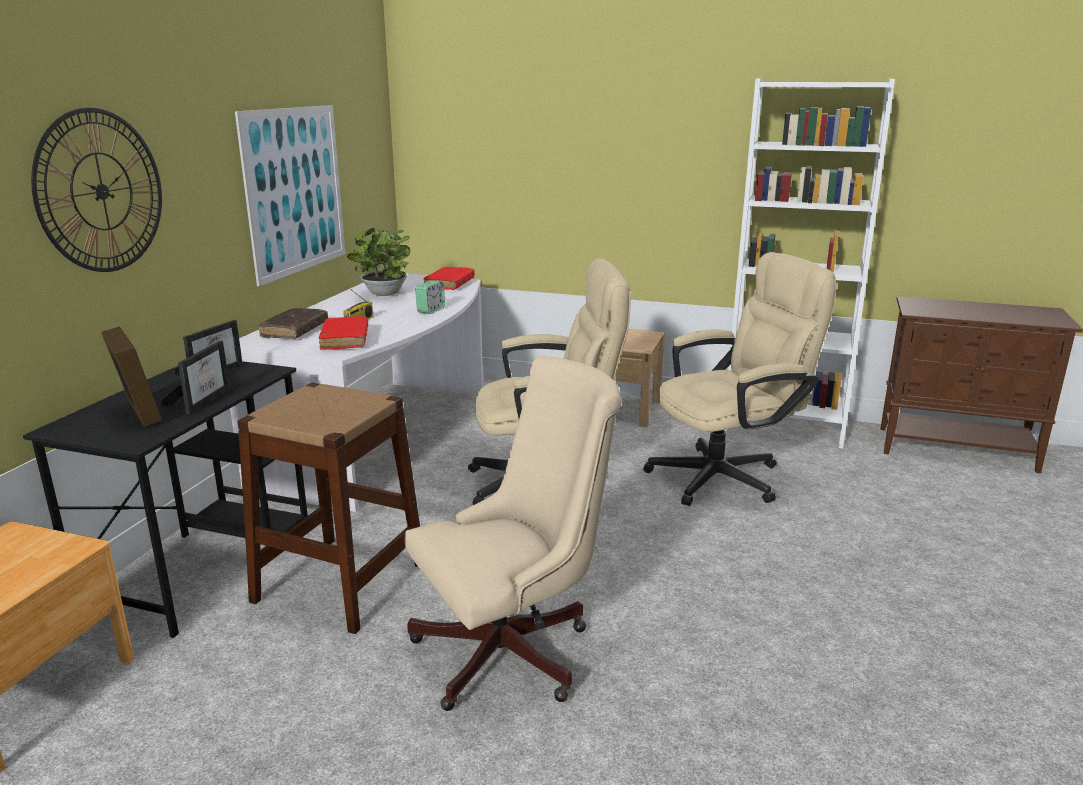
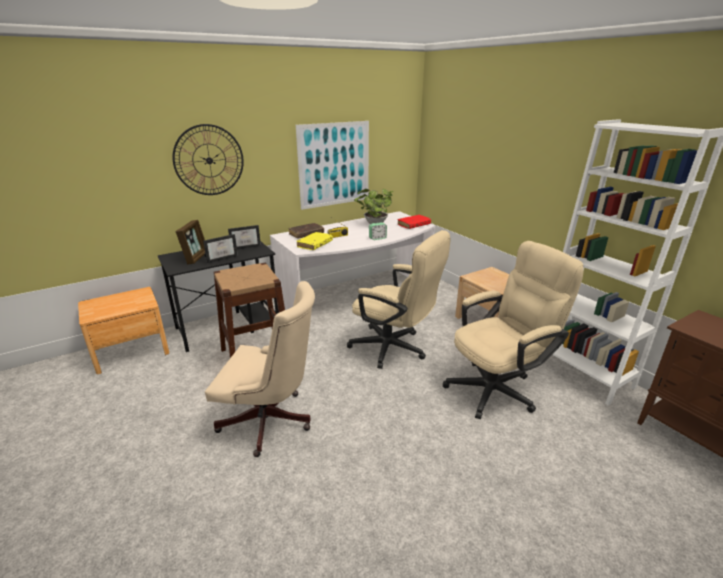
camera: 40 degrees right, 5 degrees up
(345, 340) = (315, 244): red book -> yellow book
(727, 475) = (498, 387): beige office chair -> beige office chair turned 45 degrees counterclockwise

